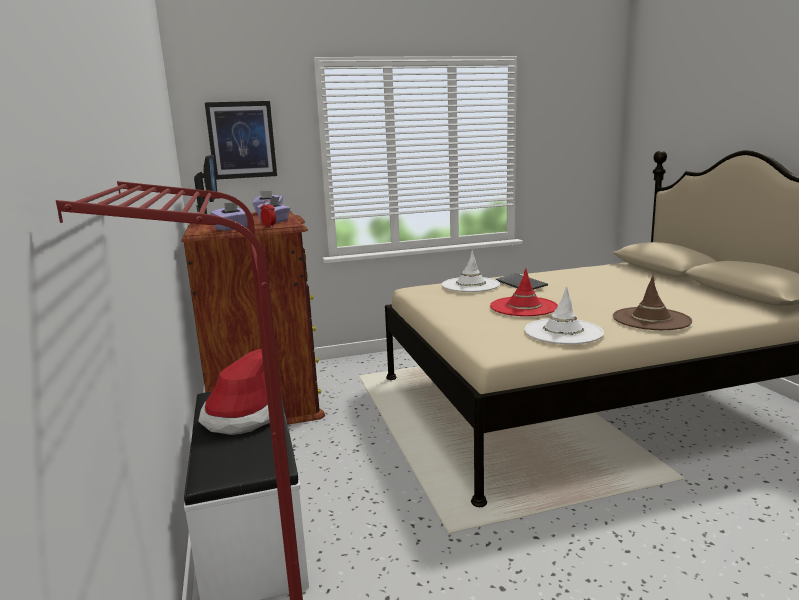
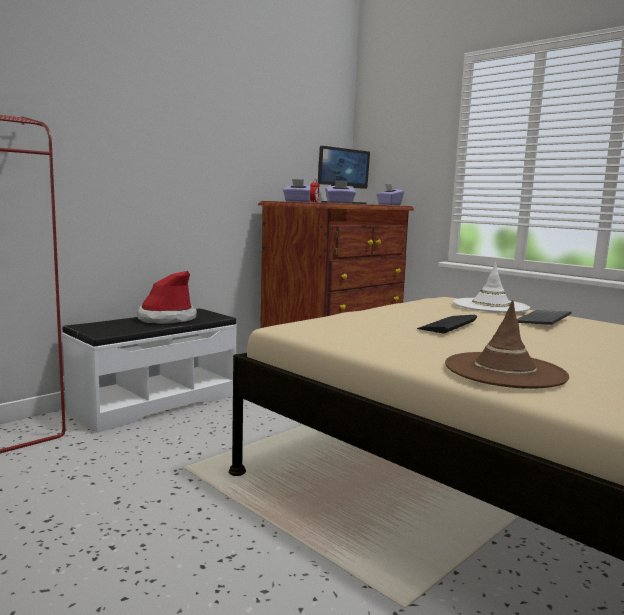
camera: 60 degrees right, 5 degrees down
(241, 140) = (395, 139): picture -> none
(523, 307) = (447, 325): red hat -> keyboard
(563, 332) = (379, 339): white hat -> none

